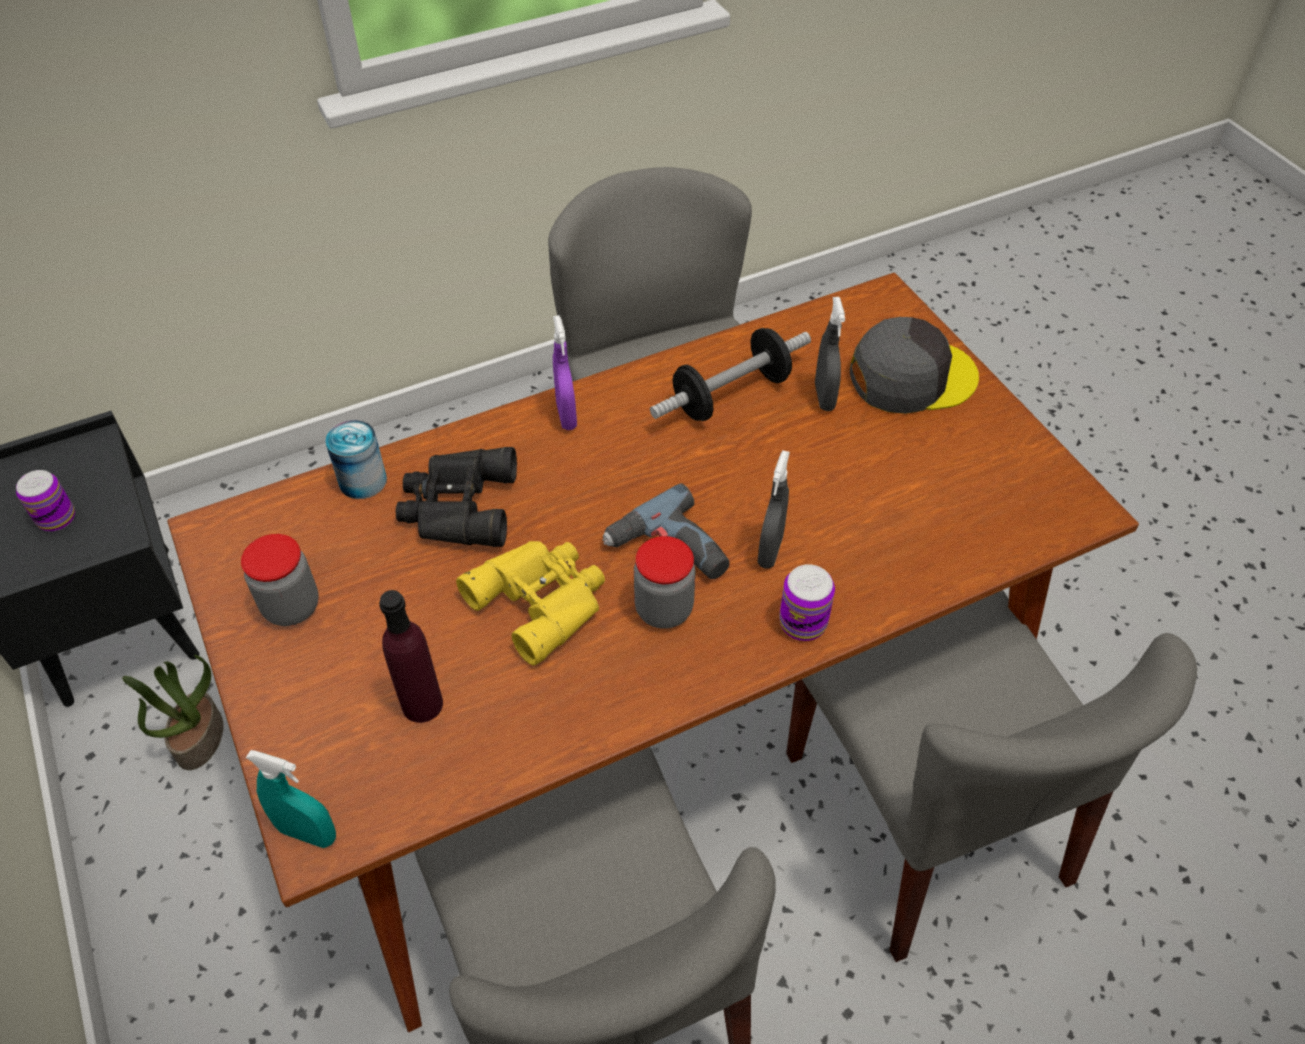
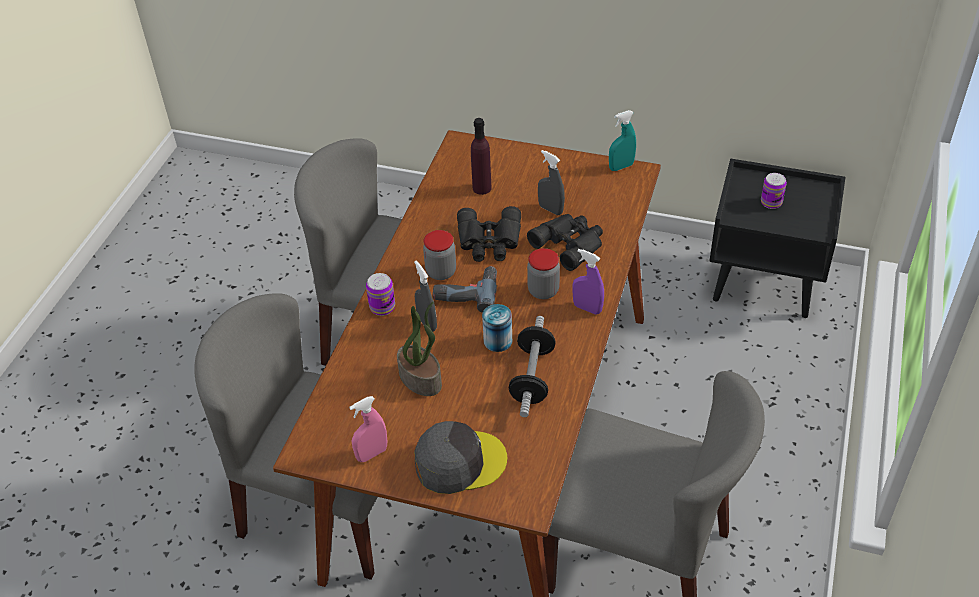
camera: 135 degrees right, 5 degrees down
(198, 738) = (661, 282): potted plant -> potted plant (421, 378)
(291, 607) = (569, 176): jar -> jar (543, 291)
(308, 833) = (465, 143): turquoise spray bottle -> turquoise spray bottle (621, 167)
(363, 481) = (619, 224): can -> can (498, 341)
(542, 600) = (489, 241): yellow binoculars -> black binoculars
(824, 397) = (488, 413): grey spray bottle -> grey spray bottle (550, 209)
(911, 376) = (459, 462): grey cap -> grey cap turned 135 degrees counterclockwise
(1001, 451) = (372, 454): none -> pink spray bottle

